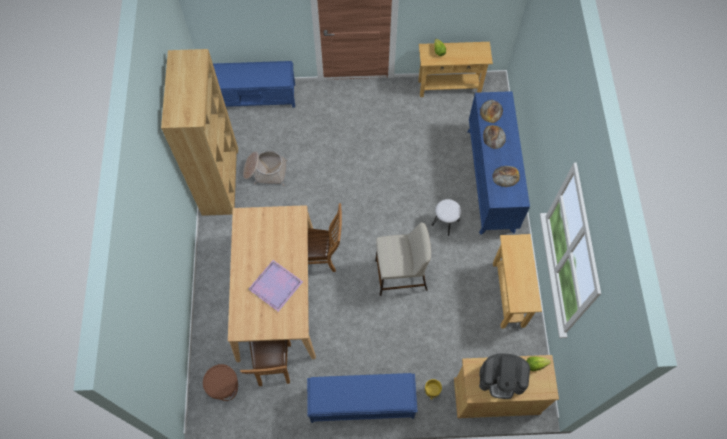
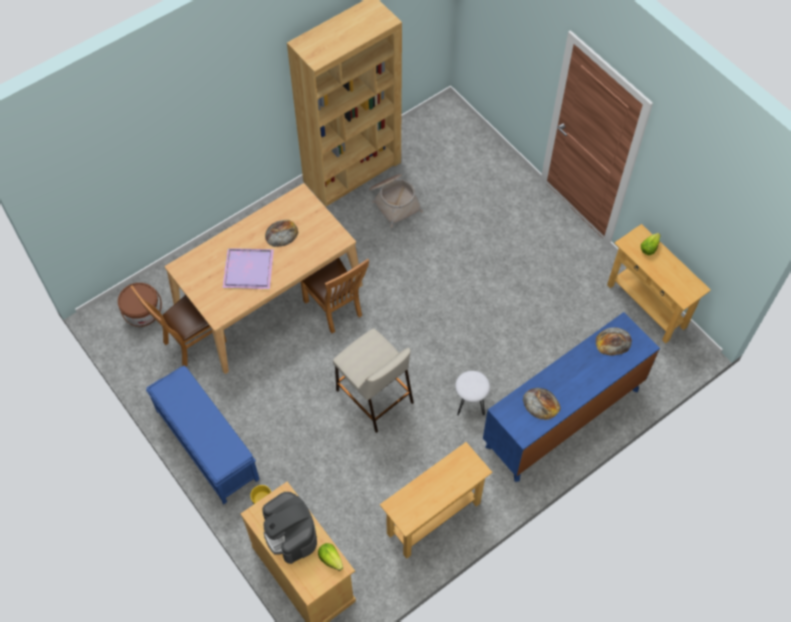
camera: 55 degrees right, 5 degrees down
(253, 96) = (470, 137): blue bench -> none
(494, 137) = (582, 363): bread -> bread (281, 233)

